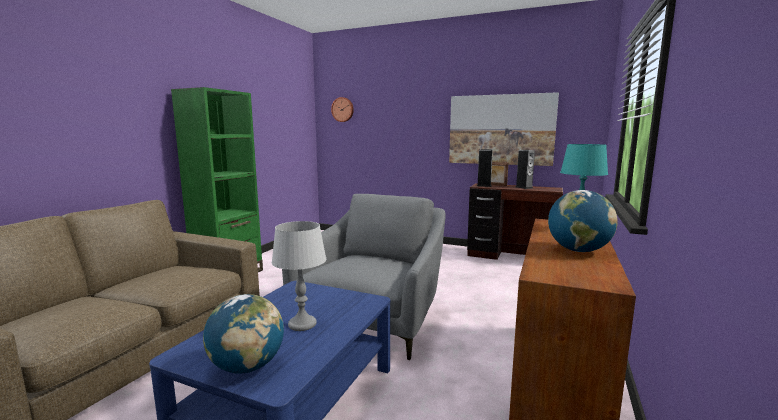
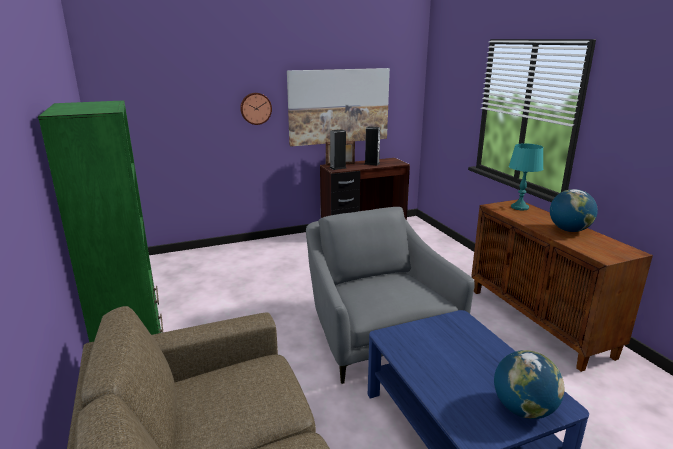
camera: 45 degrees left, 10 degrees up
(302, 324) = (472, 362): grey table lamp -> none
(343, 109) = (132, 87): wall clock -> wall clock (255, 108)

